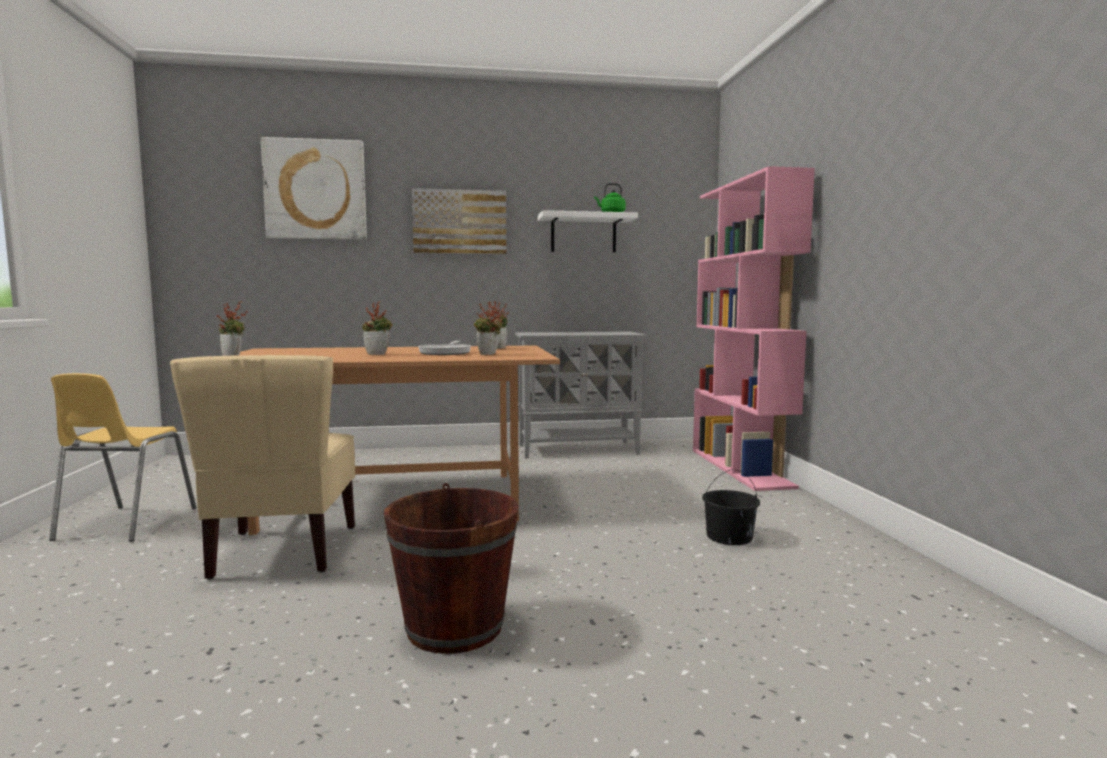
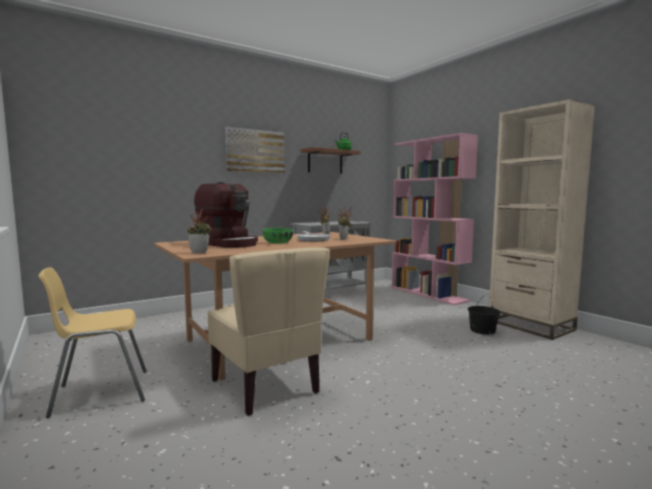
camera: 25 degrees left, 0 degrees up
(125, 524) = (100, 393): yellow chair -> yellow chair turned 90 degrees clockwise
(315, 190) = (156, 122): picture -> none
(319, 352) = (228, 243): none -> coffee machine
(378, 354) = (278, 243): potted plant -> green bowl
(454, 627) = (445, 405): brown bucket -> none
(583, 234) = (325, 161): white shelf -> brown shelf
(846, 544) = (530, 325): none -> beige bookcase

